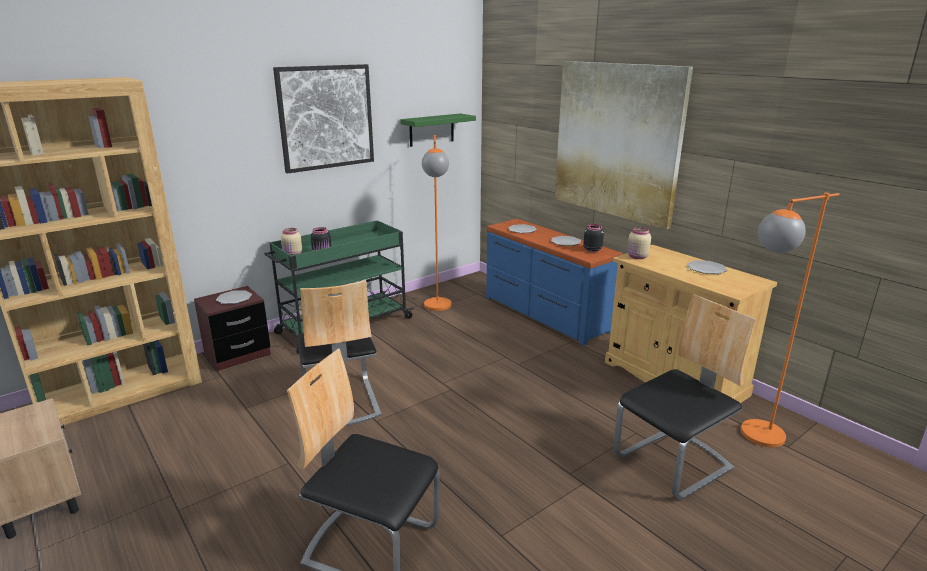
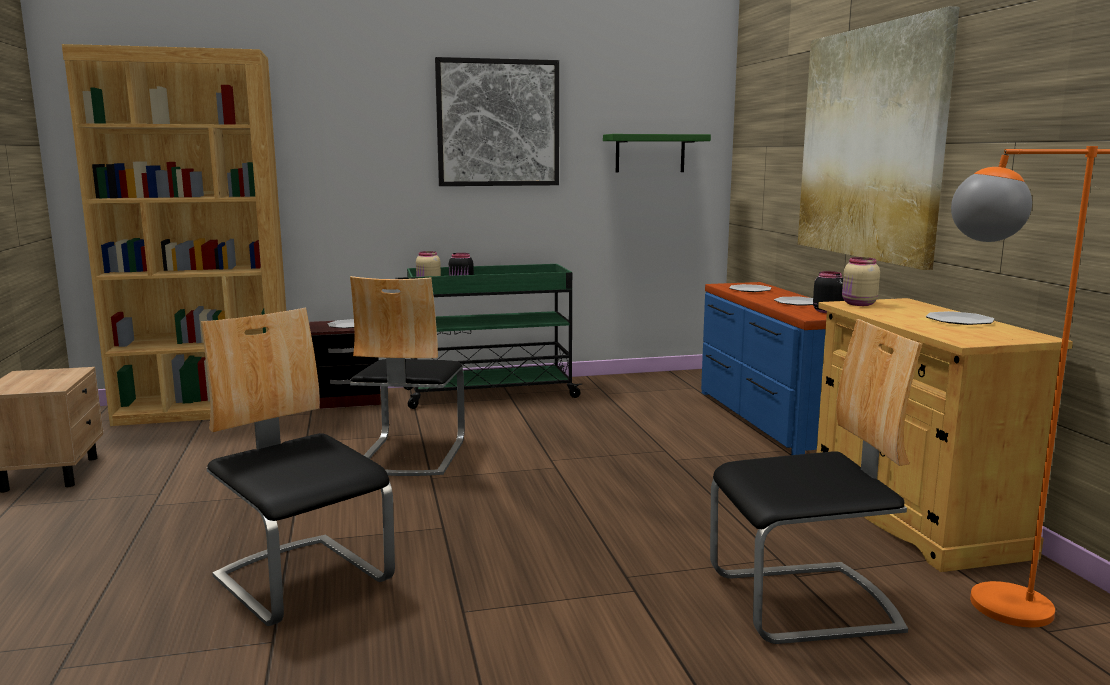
camera: 25 degrees right, 10 degrees down
(438, 309) = (622, 395): orange floor lamp -> none

